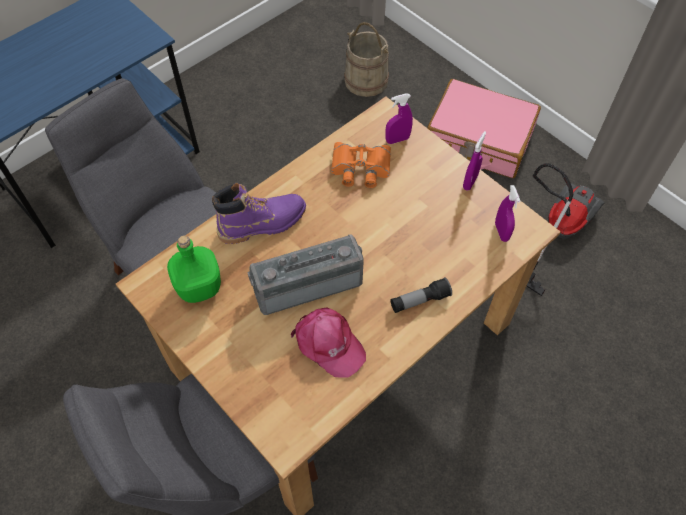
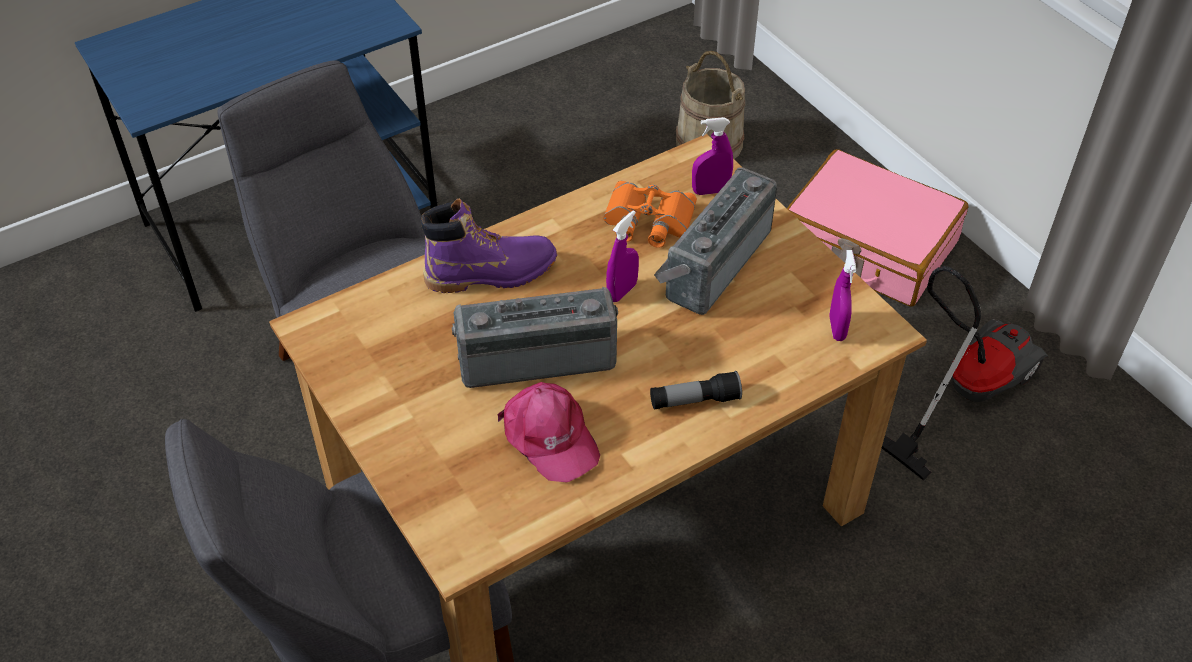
camera: 10 degrees right, 10 degrees down
(200, 287) = (385, 341): green bottle -> none
(409, 193) = (712, 262): none -> radio
(470, 182) = (805, 258): purple spray bottle -> purple spray bottle (622, 291)

